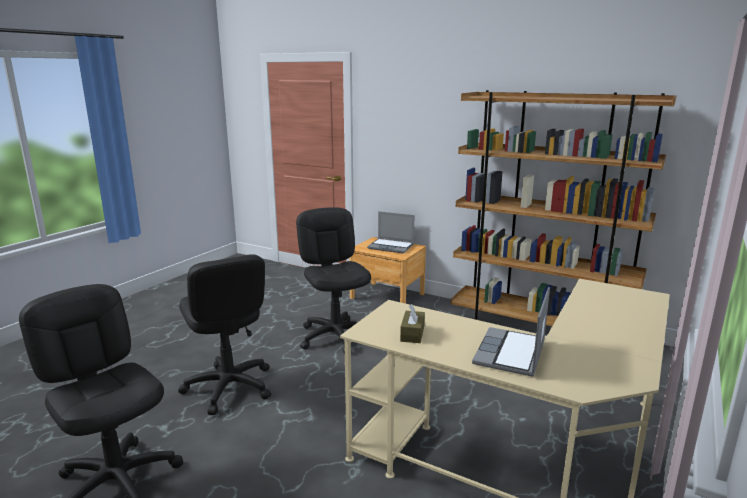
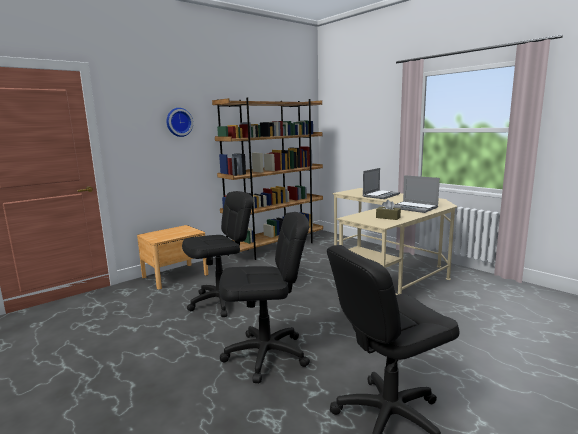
camera: 70 degrees left, 5 degrees down
(336, 336) = (222, 302): black office chair -> black office chair turned 150 degrees clockwise
(391, 247) = (172, 232): laptop -> laptop (380, 195)
(434, 119) = (178, 122): none -> wall clock

